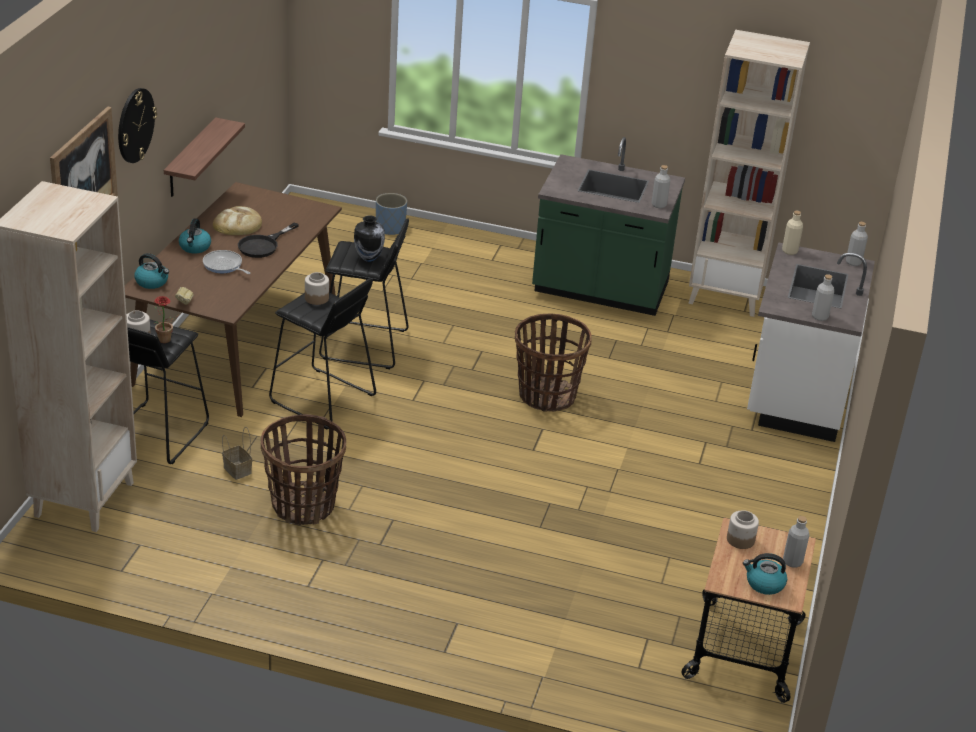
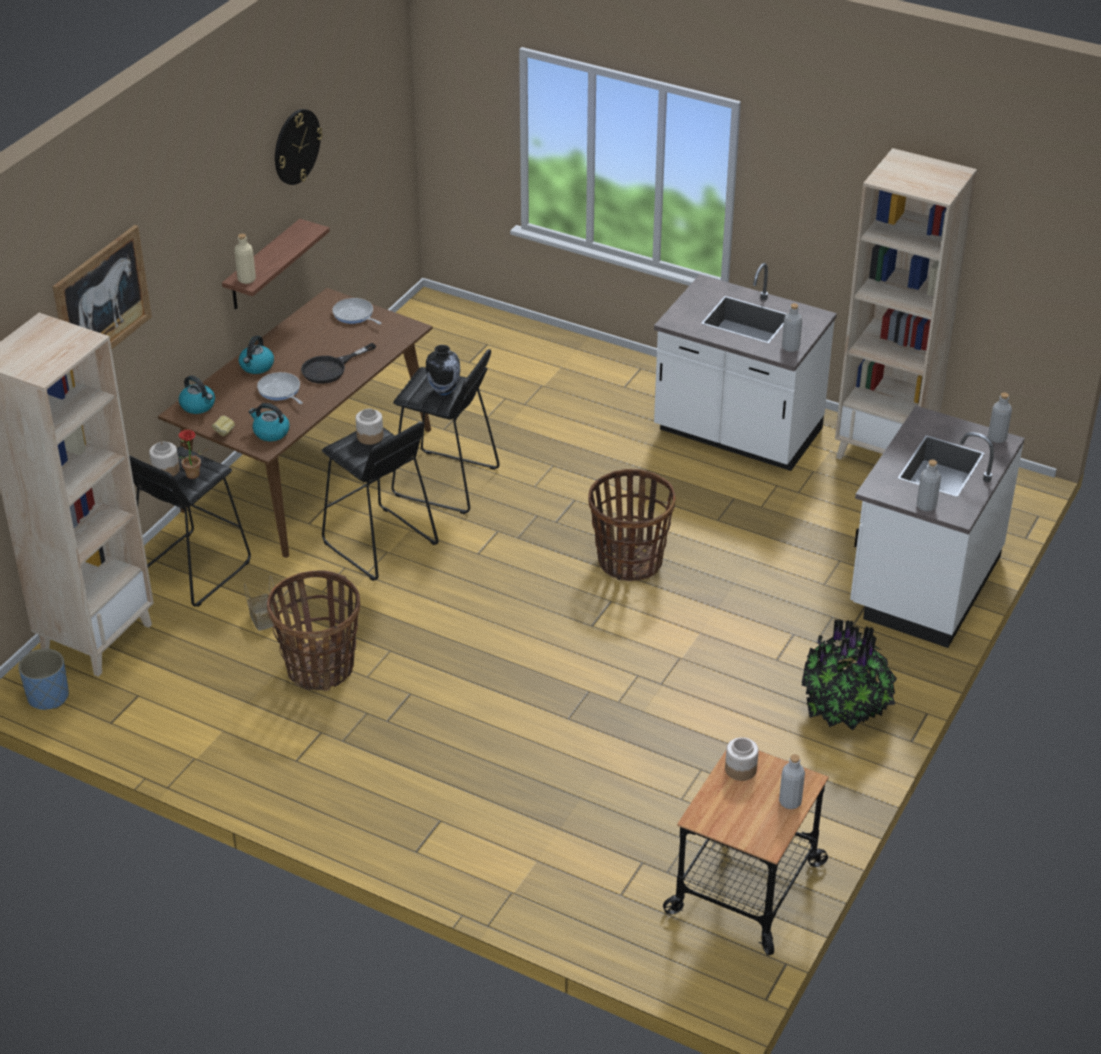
camera: 15 degrees right, 5 degrees up
(135, 125) = (177, 240): wall clock -> wall clock (296, 146)
(238, 225) = (311, 341): bread -> none
(269, 202) = (354, 315): none -> frying pan
(390, 229) = (521, 340): blue planter -> blue planter (48, 697)
(600, 290) = (737, 433): green counter -> white counter
(764, 584) = (747, 824): kettle -> kettle (270, 432)
(771, 498) = (845, 710): none -> potted plant
(789, 251) = (924, 418): beige bottle -> beige bottle (246, 279)

